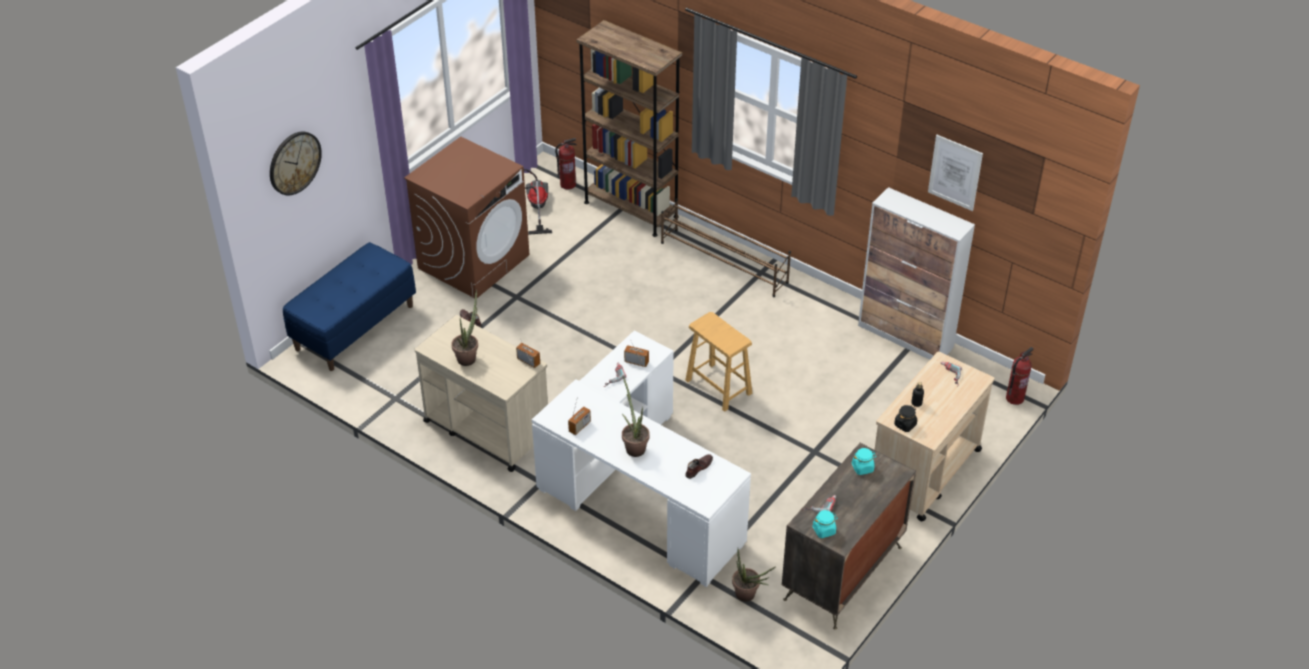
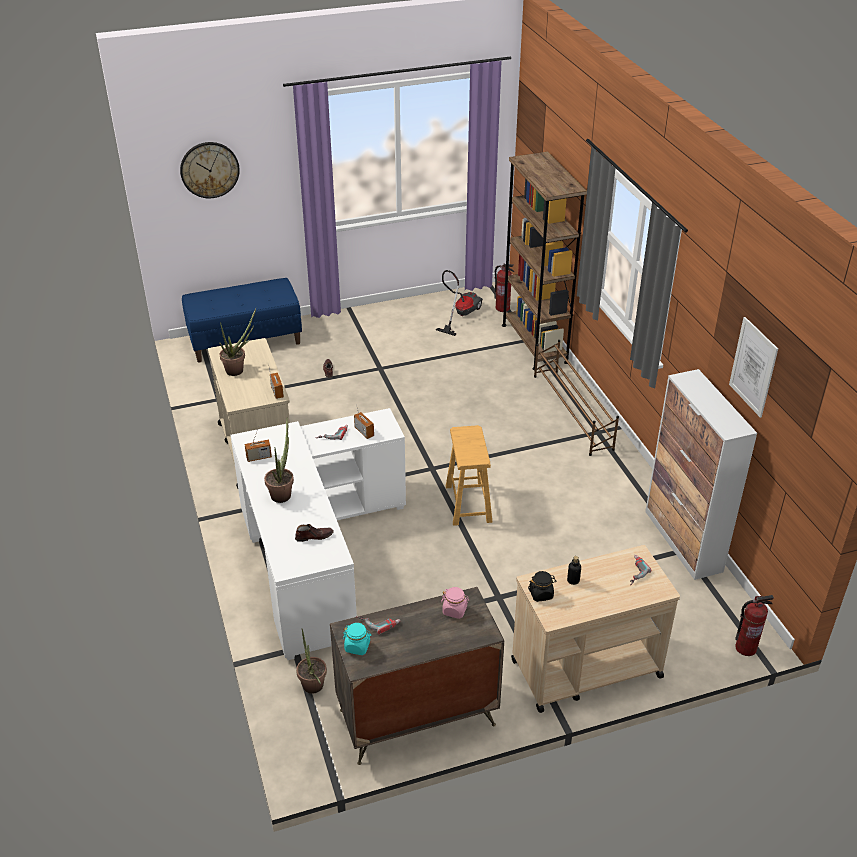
camera: 35 degrees right, 5 degrees down
(474, 261) = (375, 332): brown washing machine -> none
(862, 468) = (455, 610): turquoise jar -> pink jar

